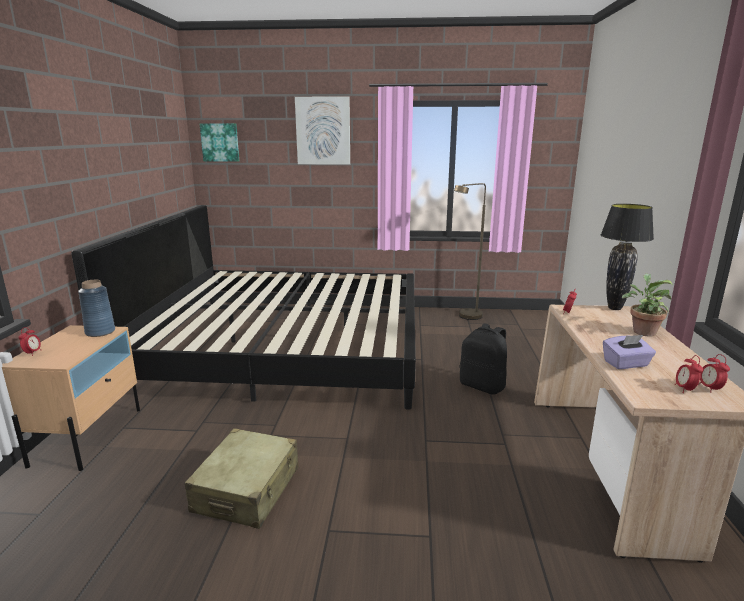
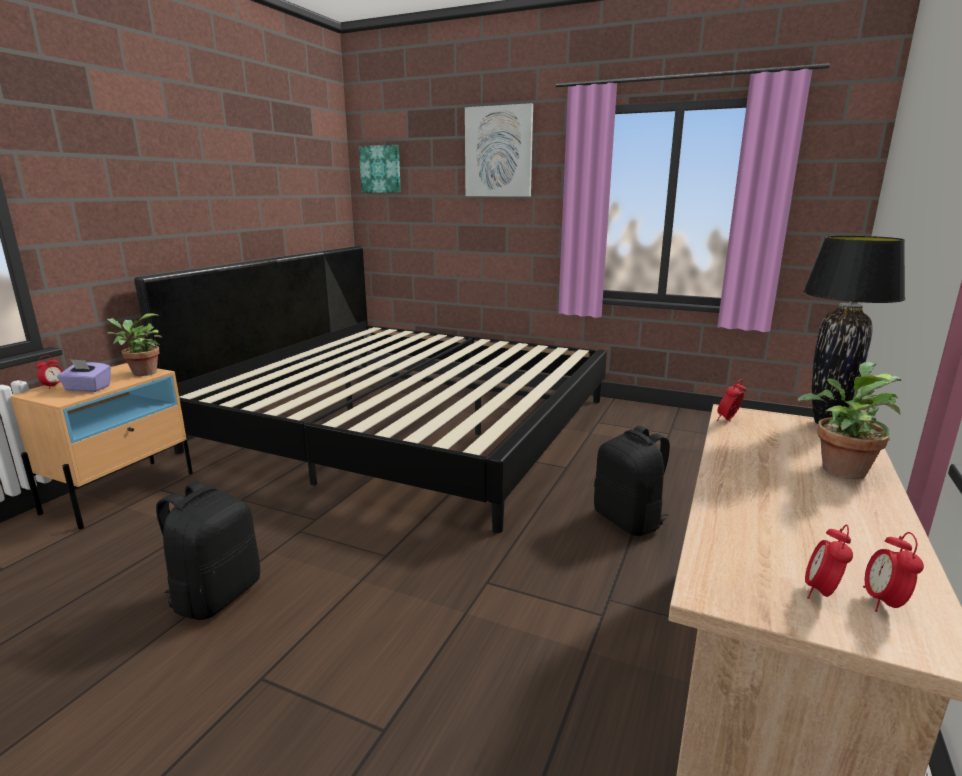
camera: 20 degrees right, 0 degrees up
(100, 332) = (141, 373): blue vase -> potted plant
(247, 490) = (216, 595): beige suitcase -> black backpack
(466, 317) = (673, 420): brown floor lamp -> none
(626, 364) = (743, 520): purple tissue box -> purple tissue box (87, 389)

